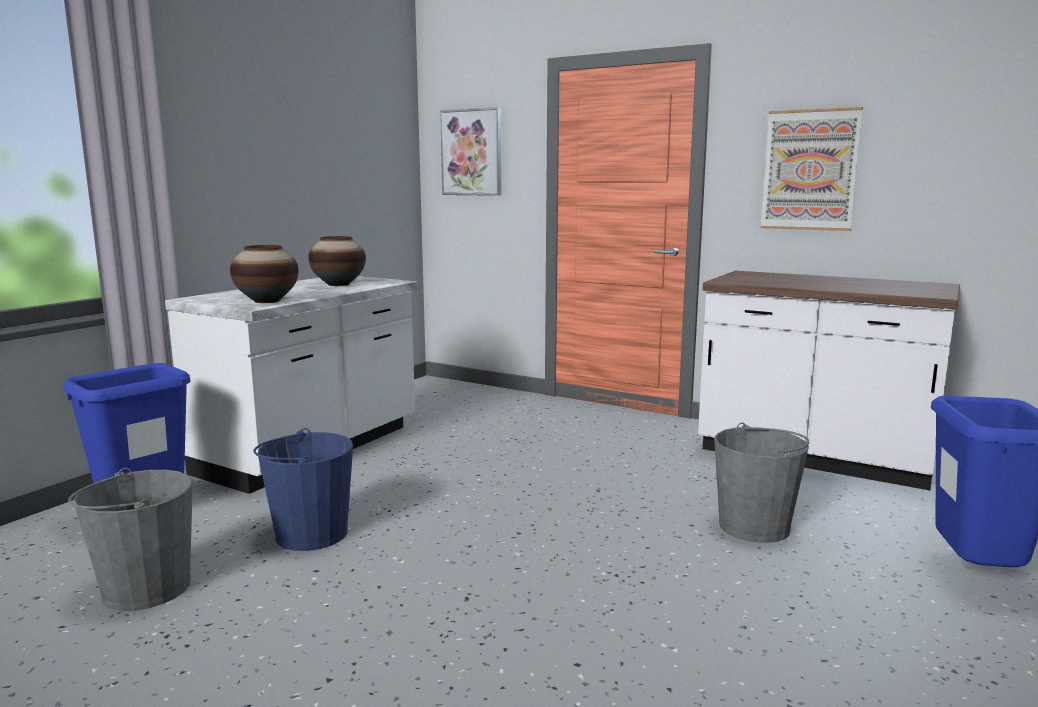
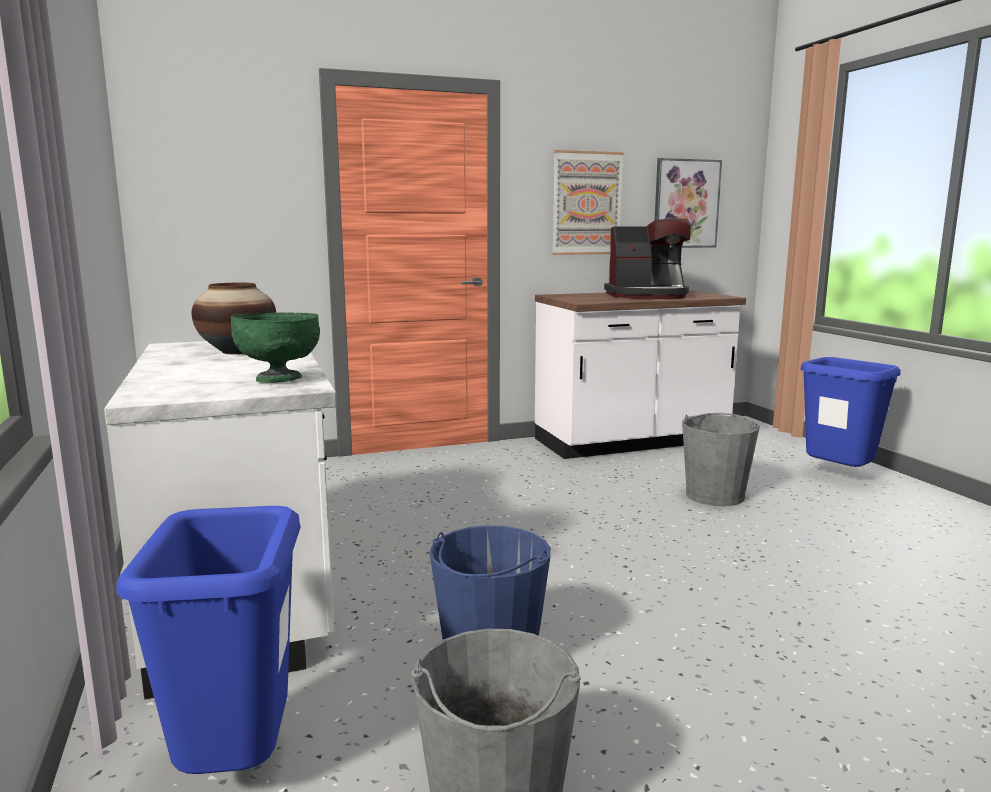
camera: 50 degrees left, 0 degrees up
(266, 301) = (280, 380): vase -> green bowl
(472, 152) = (212, 174): picture -> picture (685, 204)
(840, 284) = (647, 296): none -> coffee machine

